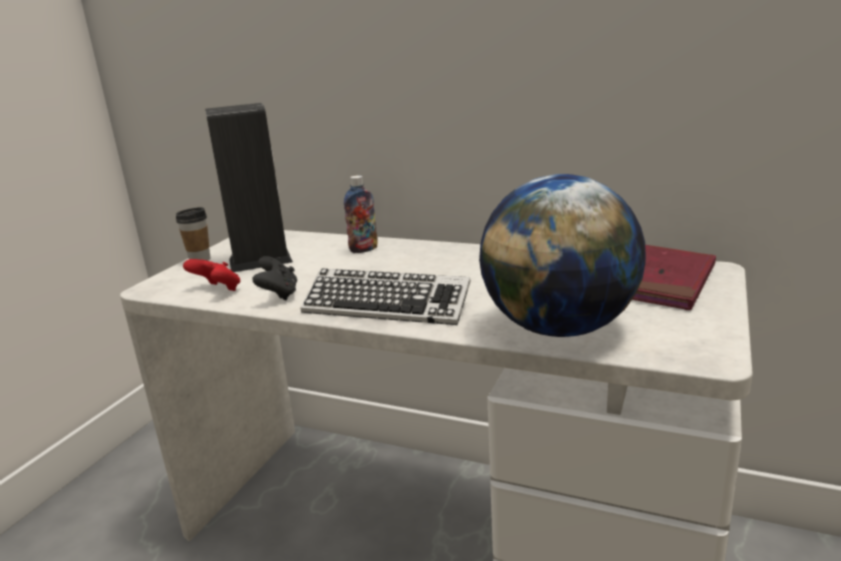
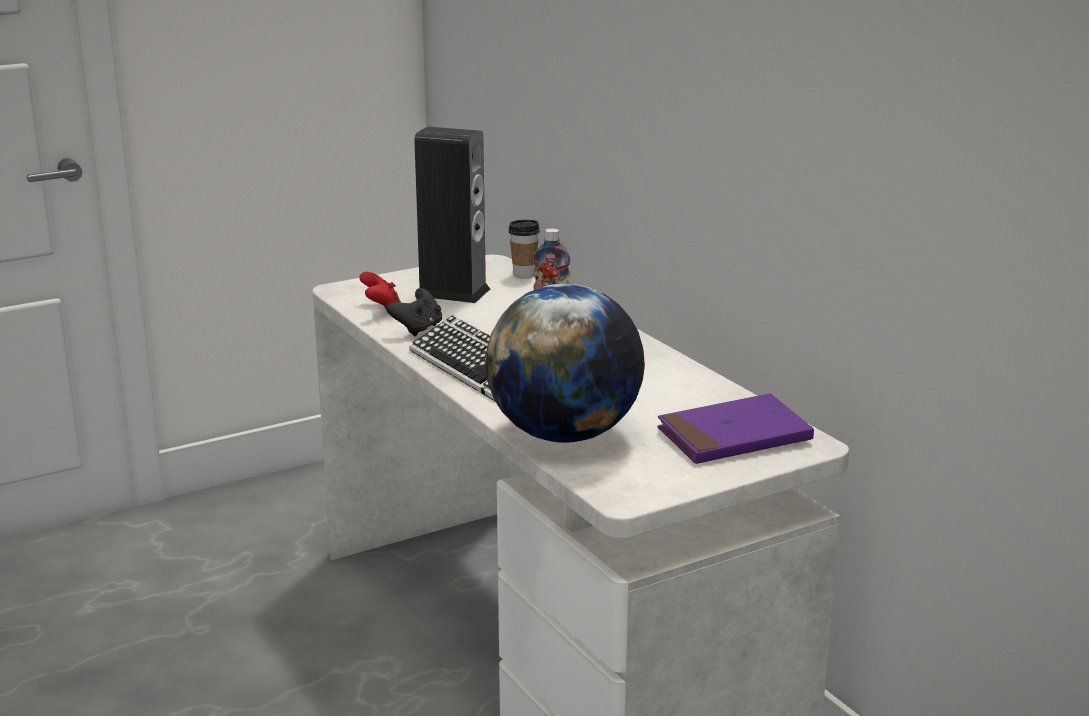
camera: 35 degrees right, 0 degrees up
(200, 260) = (409, 274): cup -> cup (524, 275)
(664, 282) = (734, 436): red book -> purple book

